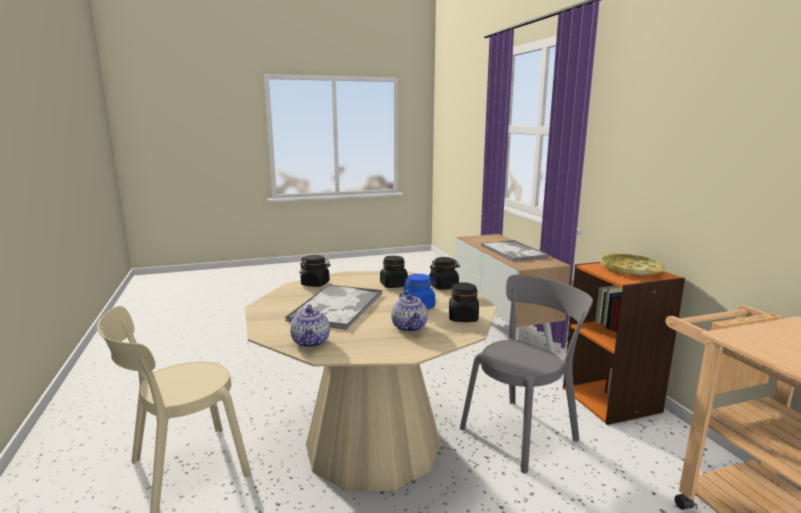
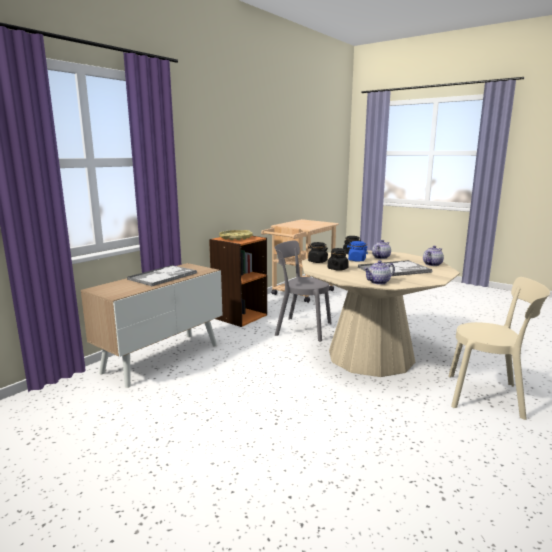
camera: 125 degrees left, 0 degrees up
(315, 284) = (378, 282): black jar -> teapot

